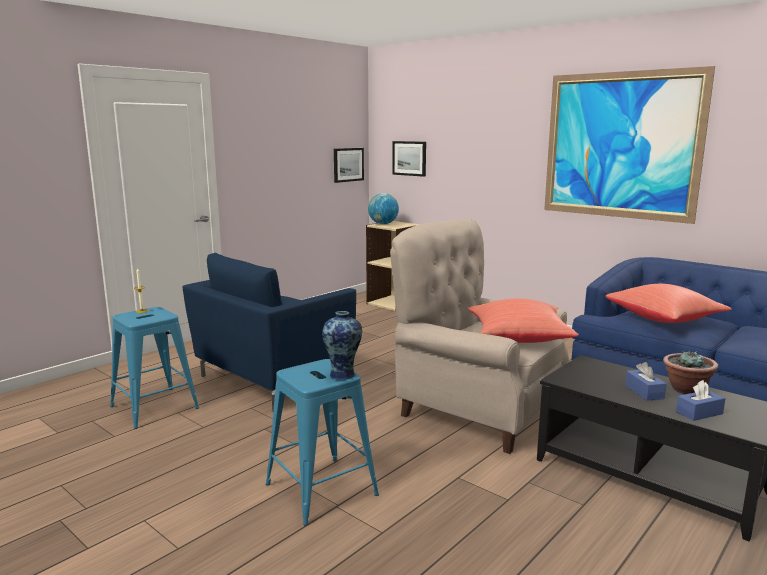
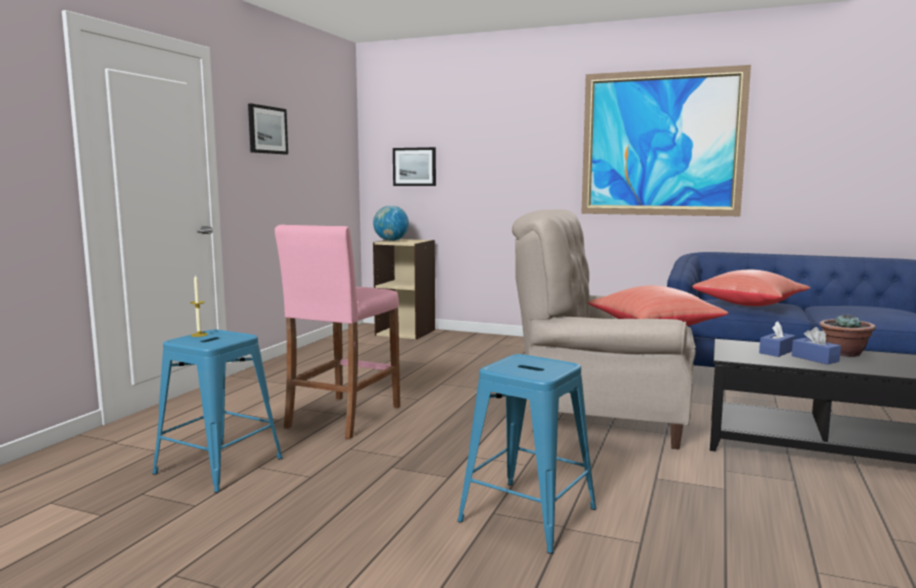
camera: 20 degrees left, 5 degrees down
(271, 379) = (343, 417): blue armchair -> pink stool
(343, 374) = (560, 364): vase -> none
(348, 164) = (342, 174): picture -> picture (267, 130)
(699, 413) = (882, 368): blue tissue box -> blue tissue box (776, 352)

